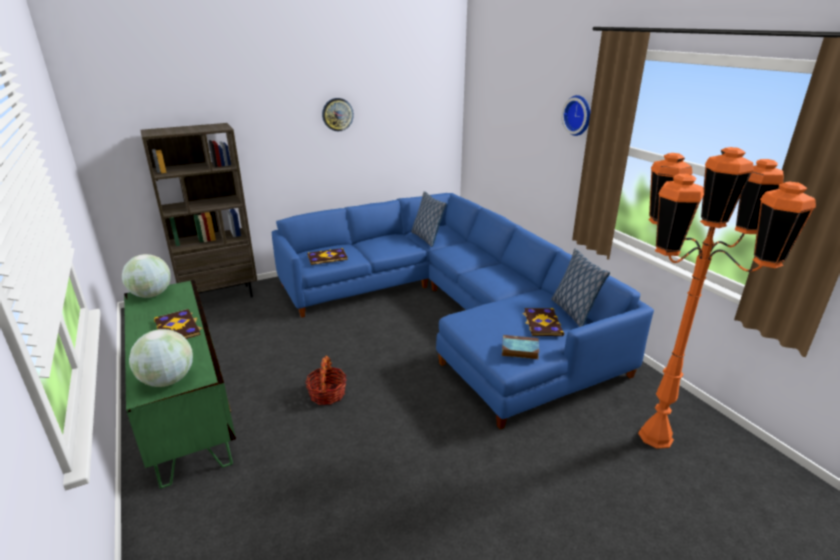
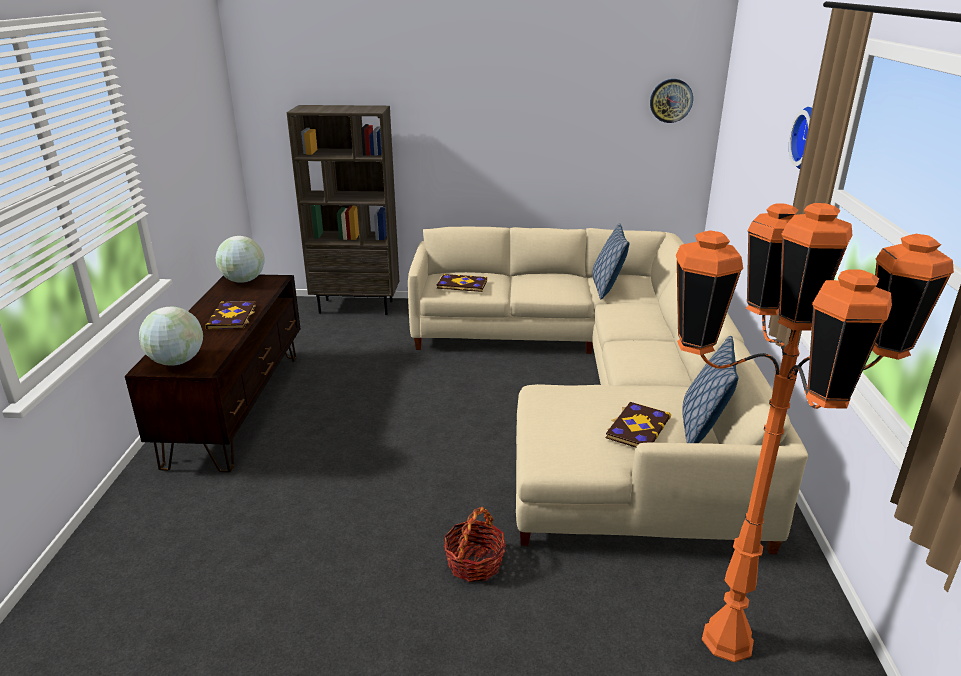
camera: 30 degrees right, 0 degrees up
(187, 408) = (237, 406): green tv stand -> brown tv stand
(327, 394) = (370, 438): basket -> basket (474, 563)
(337, 114) = (528, 107): wall clock -> wall clock (671, 100)
(451, 310) = (595, 389): blue sofa -> beige sofa
(519, 350) = (571, 449): book -> none

